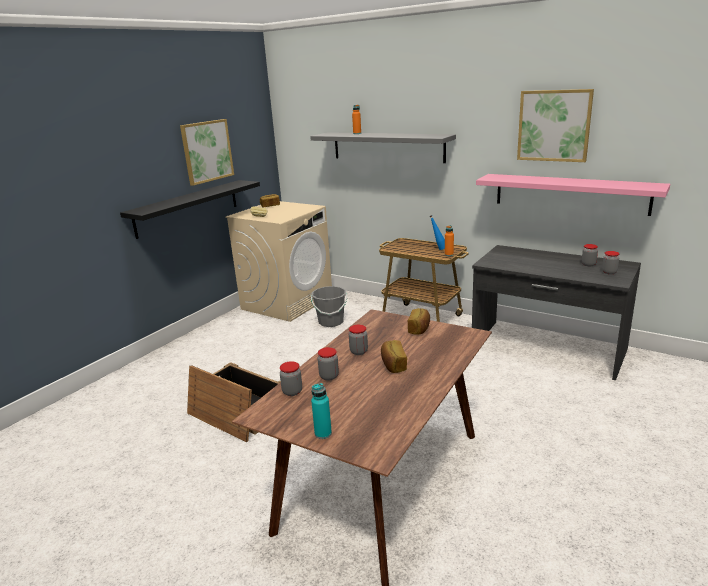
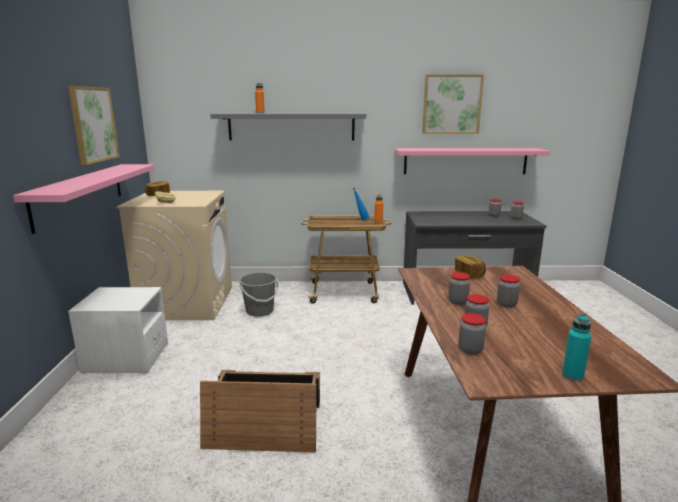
camera: 35 degrees left, 5 degrees down
(188, 208) = (80, 194): black shelf -> pink shelf
(208, 338) = (126, 358): none -> white nightstand
(393, 365) = (506, 304): bread -> jar

